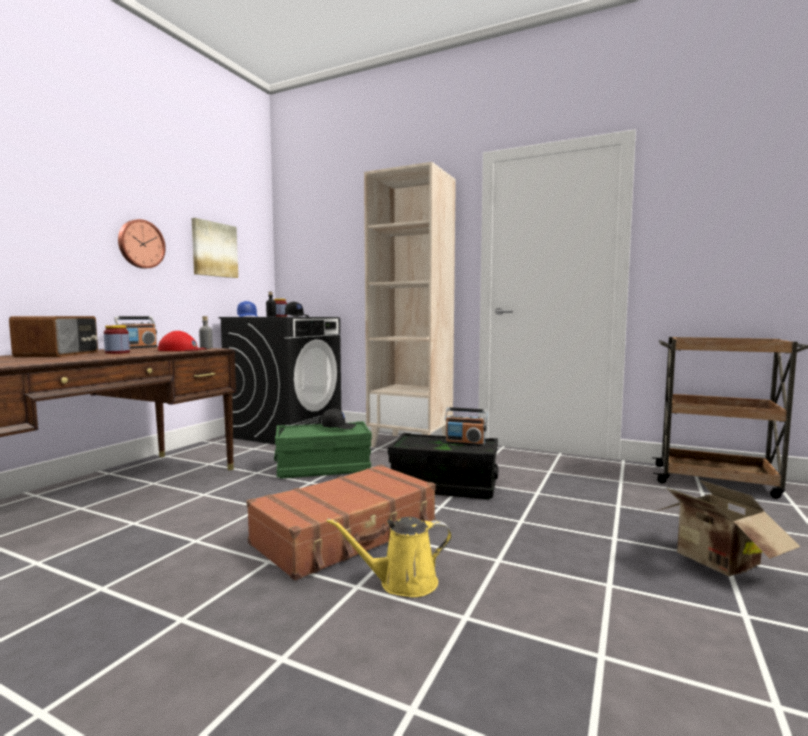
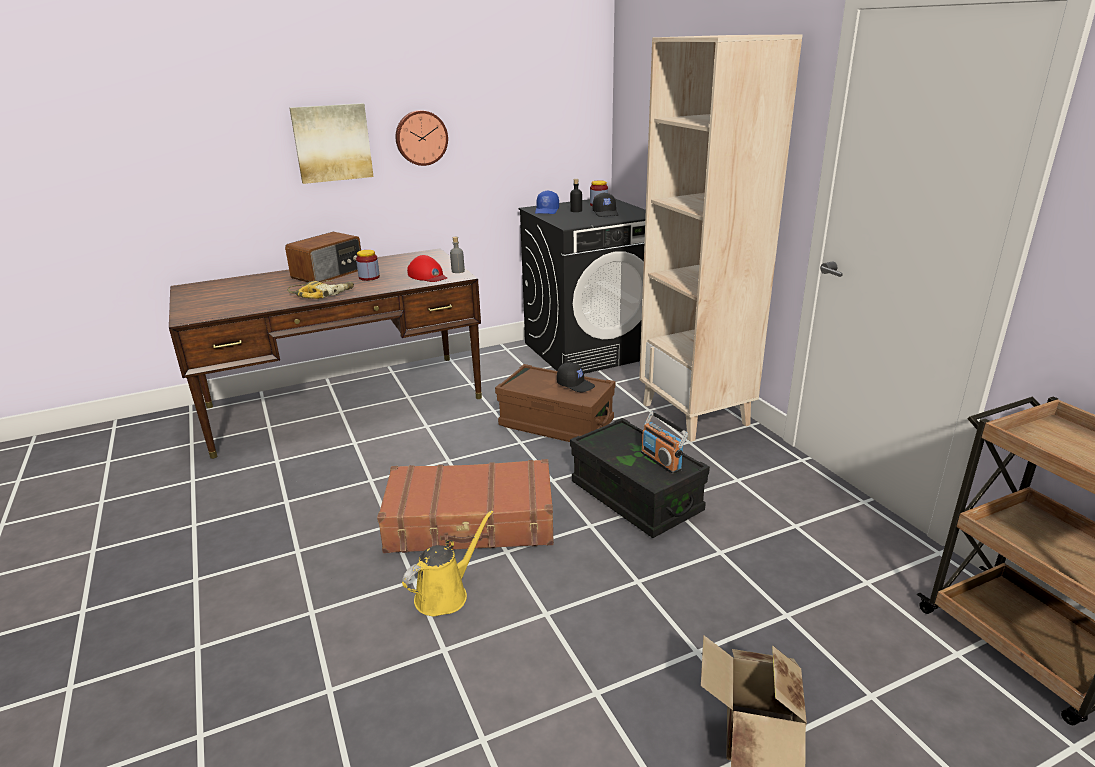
camera: 40 degrees right, 20 degrees up
(83, 358) = (323, 294): none -> power drill
(138, 347) = (412, 256): radio -> none
(214, 249) = (516, 123): picture -> picture (332, 143)
(323, 467) = (556, 424): green storage box -> brown storage box
(402, 583) = (445, 594): yellow watering can -> yellow watering can turned 105 degrees clockwise

